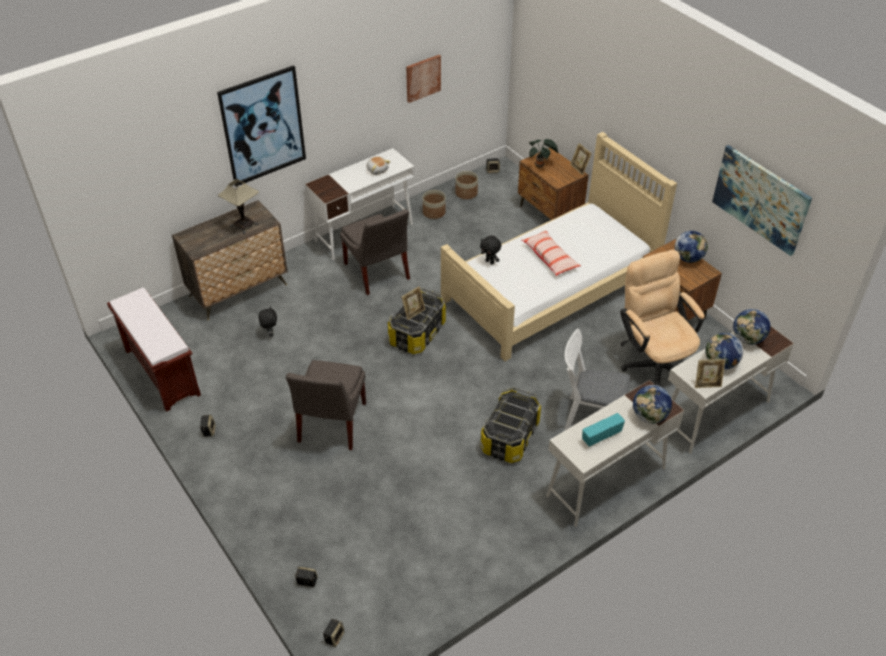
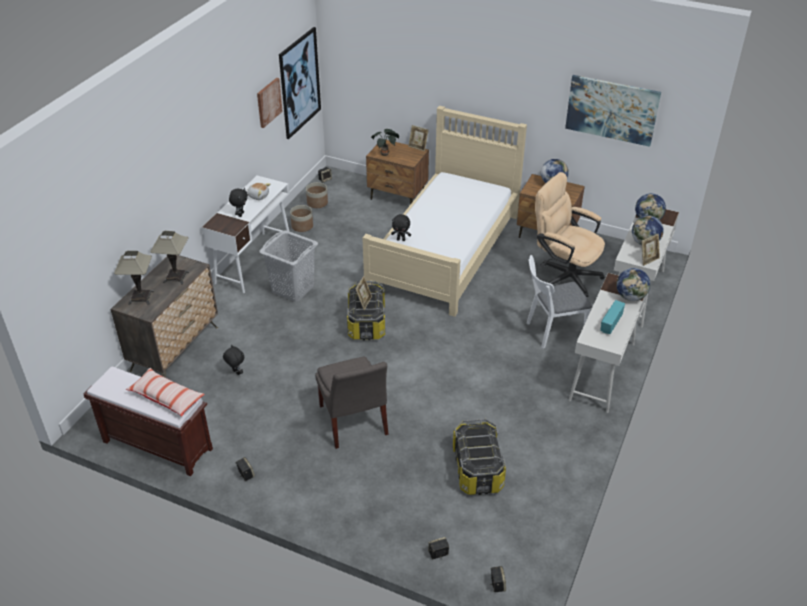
camera: 30 degrees left, 5 degrees down
(202, 233) = (141, 297): none -> table lamp
(263, 126) = (166, 175): picture -> picture (299, 83)
(347, 183) = (240, 214): none -> black plush toy
(377, 273) = (293, 289): grey chair -> grey laundry basket
(510, 437) = (506, 370): storage box -> storage box (478, 469)
(550, 258) = (445, 220): pillow -> pillow (166, 397)

